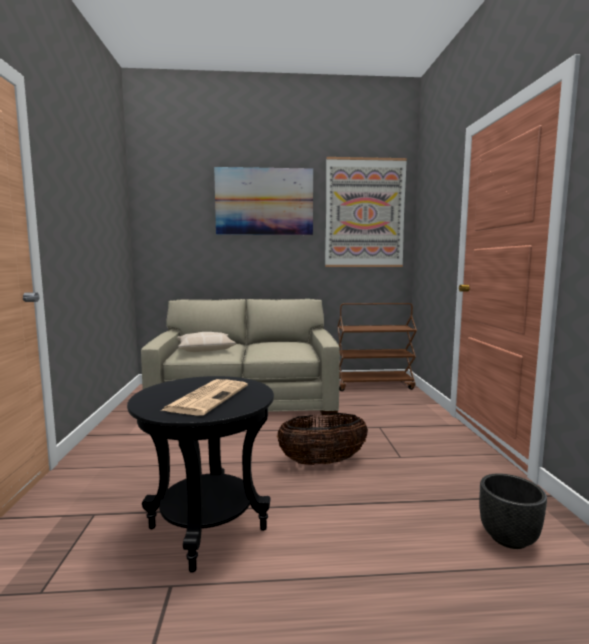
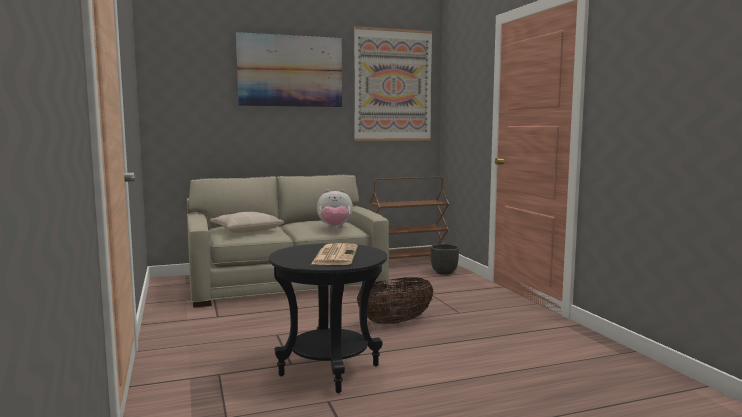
camera: 15 degrees left, 0 degrees up
(287, 351) = (335, 228): none -> plush toy
(509, 538) = (557, 349): black planter -> black planter (444, 272)

